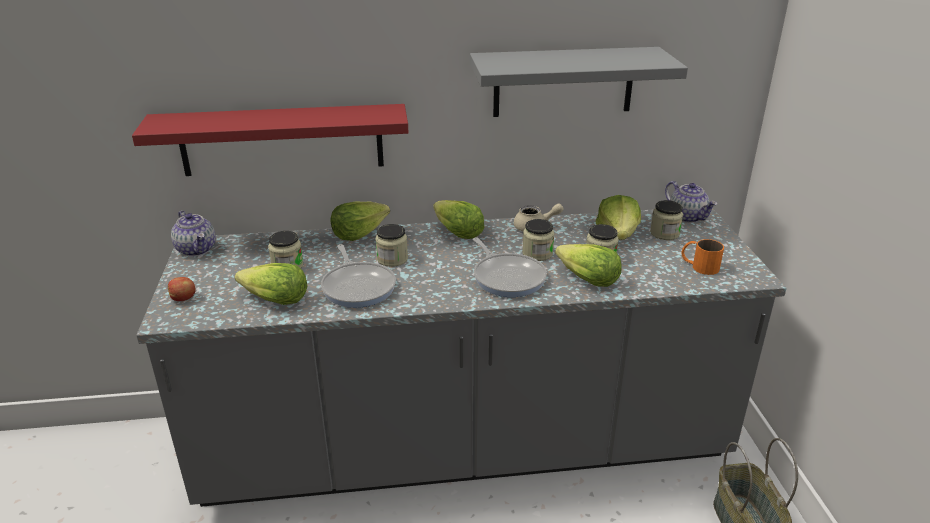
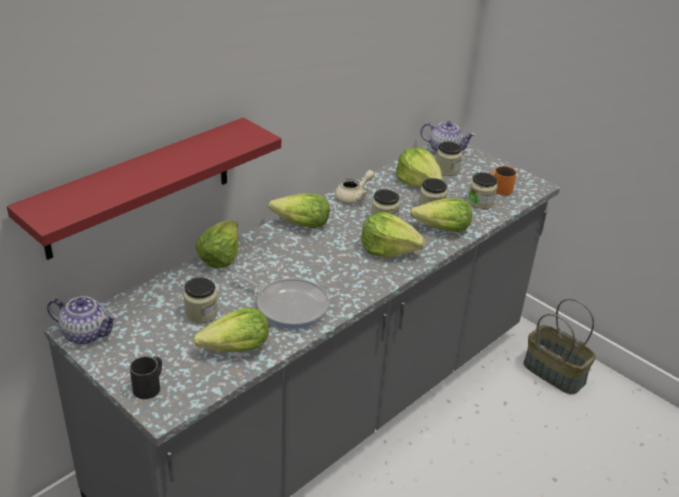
camera: 40 degrees left, 5 degrees up
(184, 298) = (150, 385): apple -> black mug
(392, 259) = (282, 269): jar -> jar (480, 202)
(507, 277) = (388, 249): frying pan -> lettuce
(563, 82) = (357, 61): grey shelf -> none

